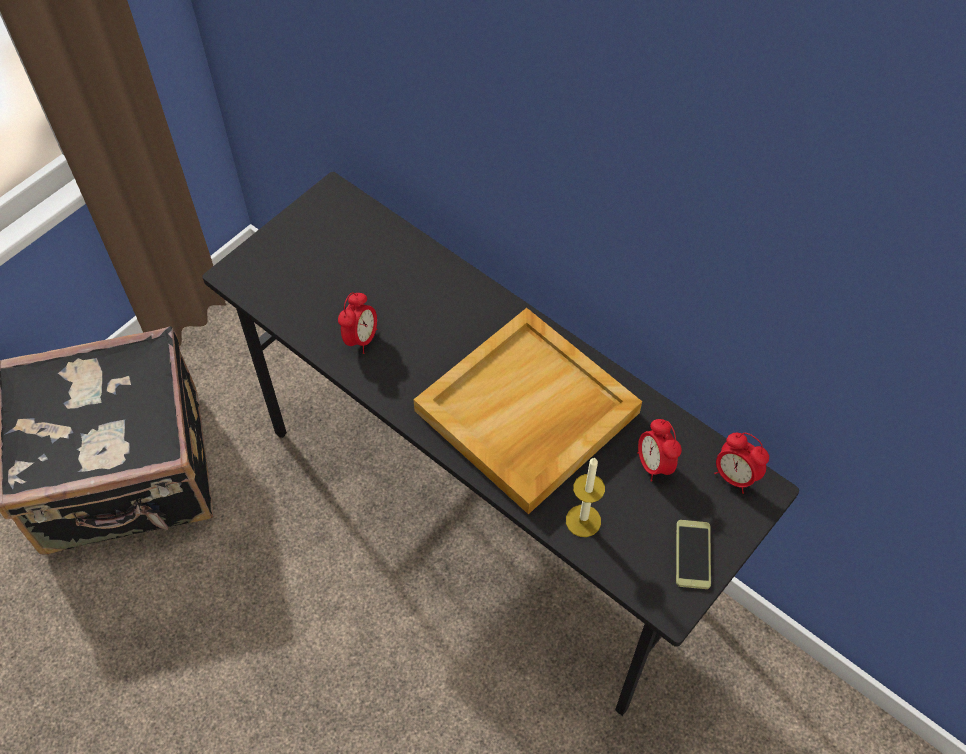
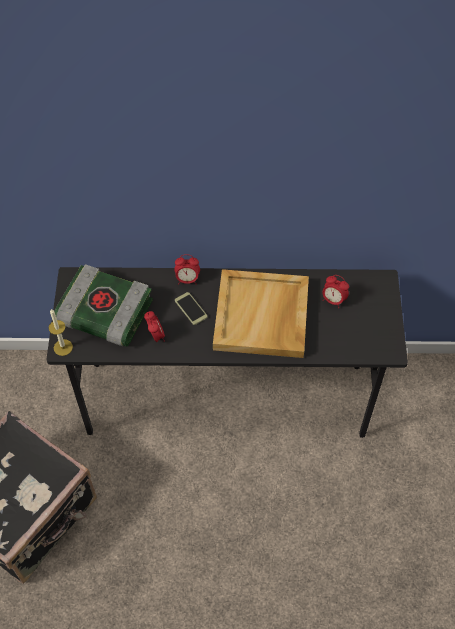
camera: 40 degrees left, 0 degrees up
(326, 264) = (103, 313): none -> book
(583, 520) = (327, 344): candle -> candle (63, 347)
(692, 554) = (381, 325): phone -> phone (190, 309)
(734, 476) = (368, 282): alarm clock -> alarm clock (187, 279)

